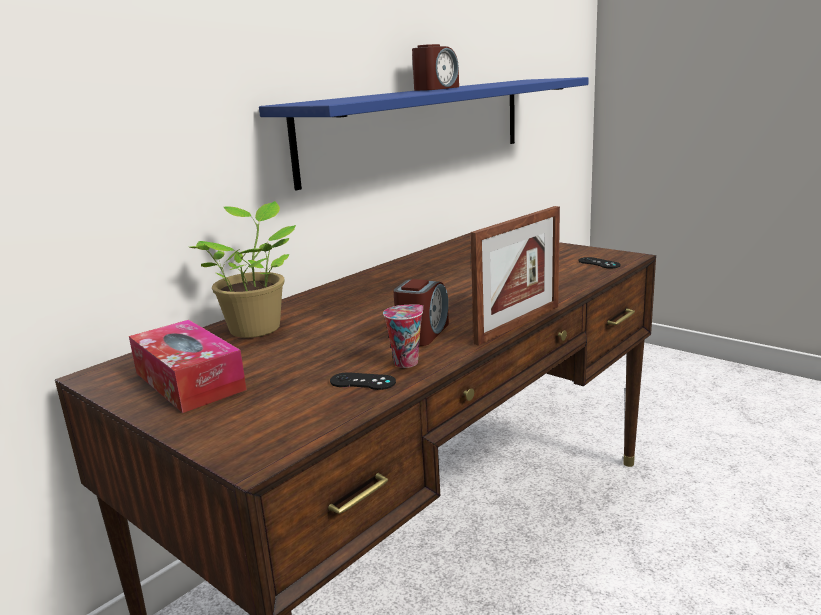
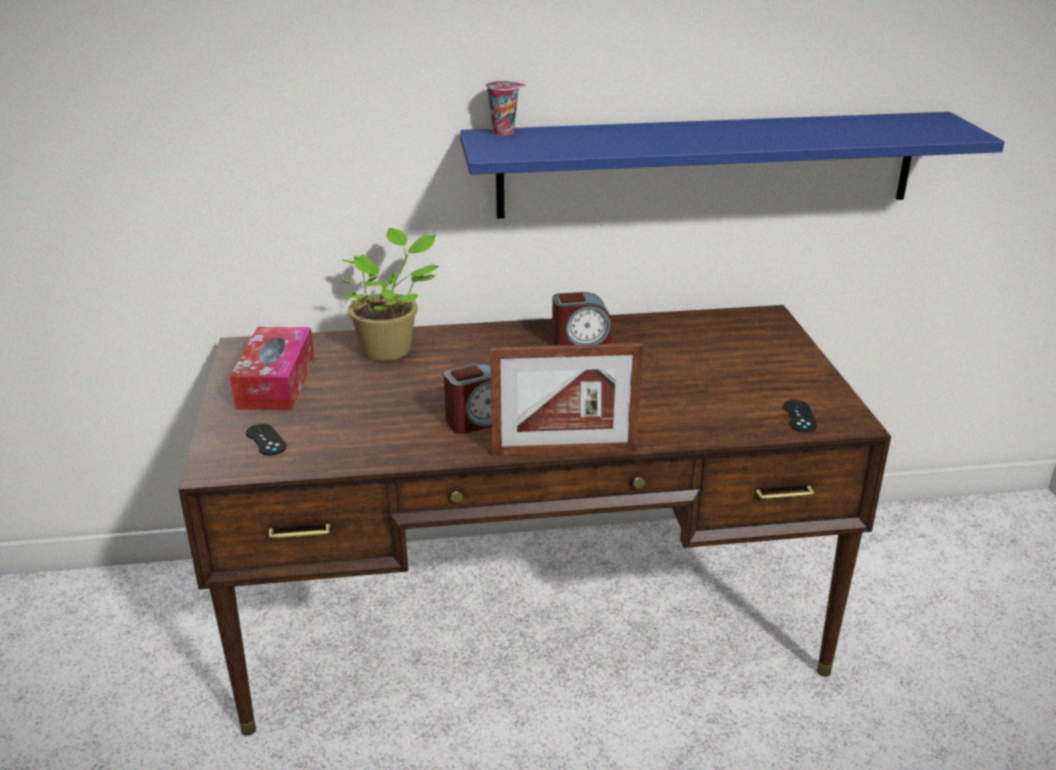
camera: 40 degrees right, 10 degrees up
(362, 382) = (361, 444): black game controller -> black game controller (266, 440)
(407, 362) = (418, 442): cup -> cup (505, 132)
(436, 89) = (717, 128): alarm clock -> alarm clock (580, 342)

